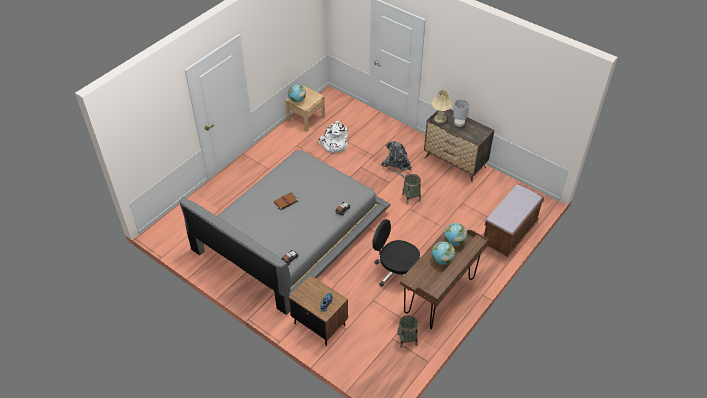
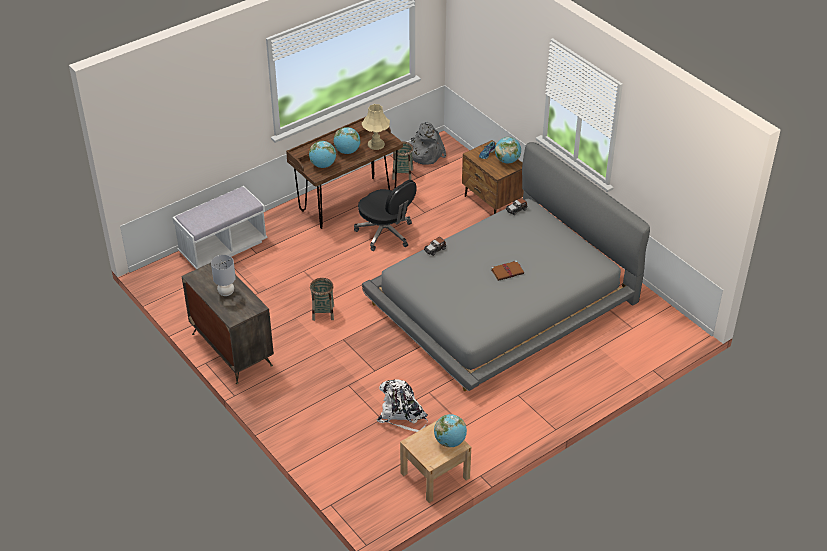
camera: 165 degrees left, 5 degrees down
(306, 298) = (507, 160): none -> globe
(397, 165) = (319, 361): grey backpack -> grey backpack (424, 154)
(440, 118) = (247, 306): beige table lamp -> beige table lamp (376, 144)
(509, 233) = (223, 247): brown bench -> white bench

